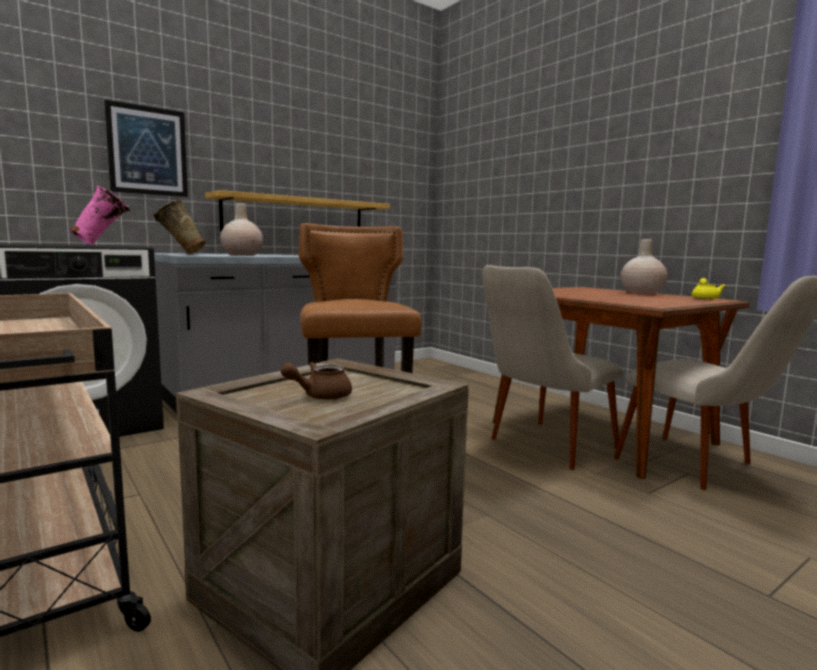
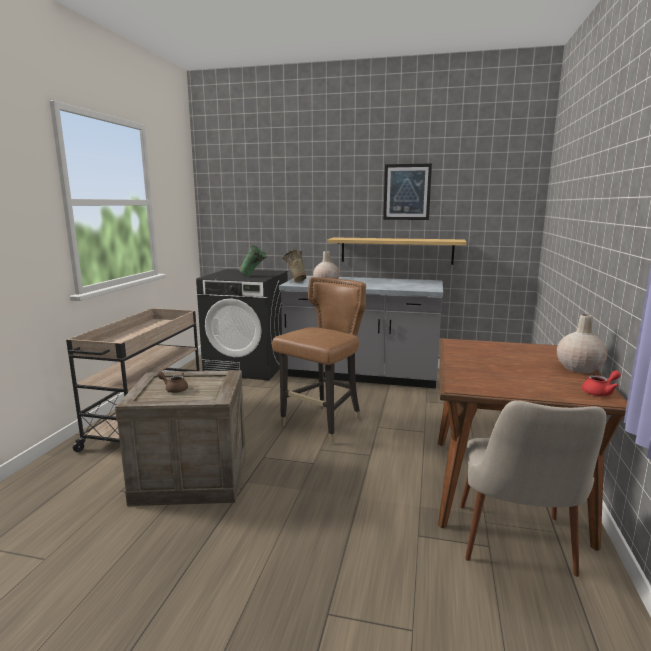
camera: 50 degrees right, 5 degrees up
(103, 245) = (254, 276): pink vase -> green vase
(147, 151) = (301, 214): picture -> picture (407, 192)
(541, 448) = (424, 474): beige chair -> none
(705, 298) = (600, 392): yellow teapot -> red teapot

